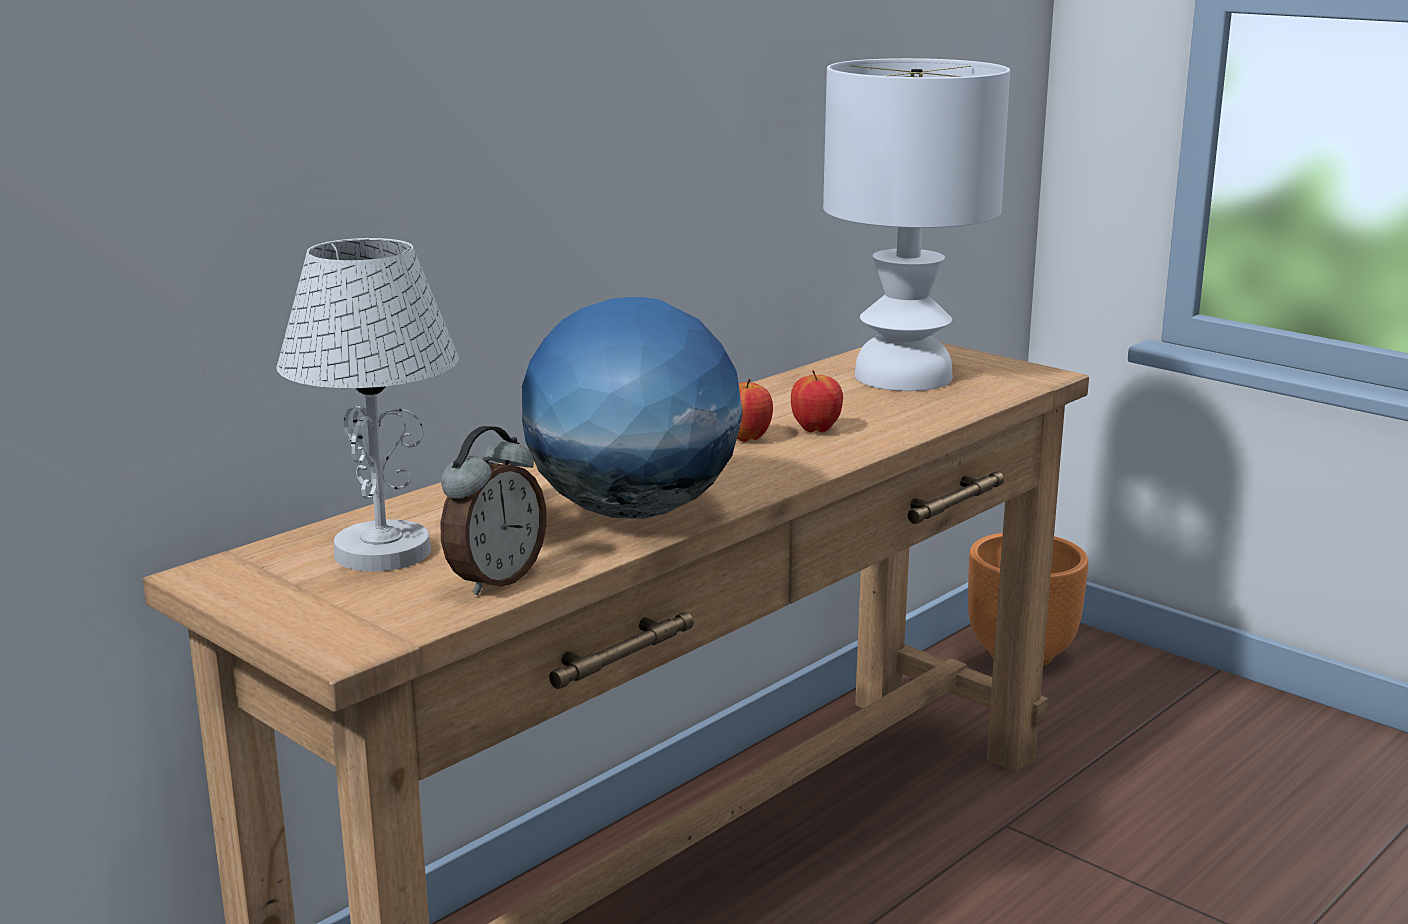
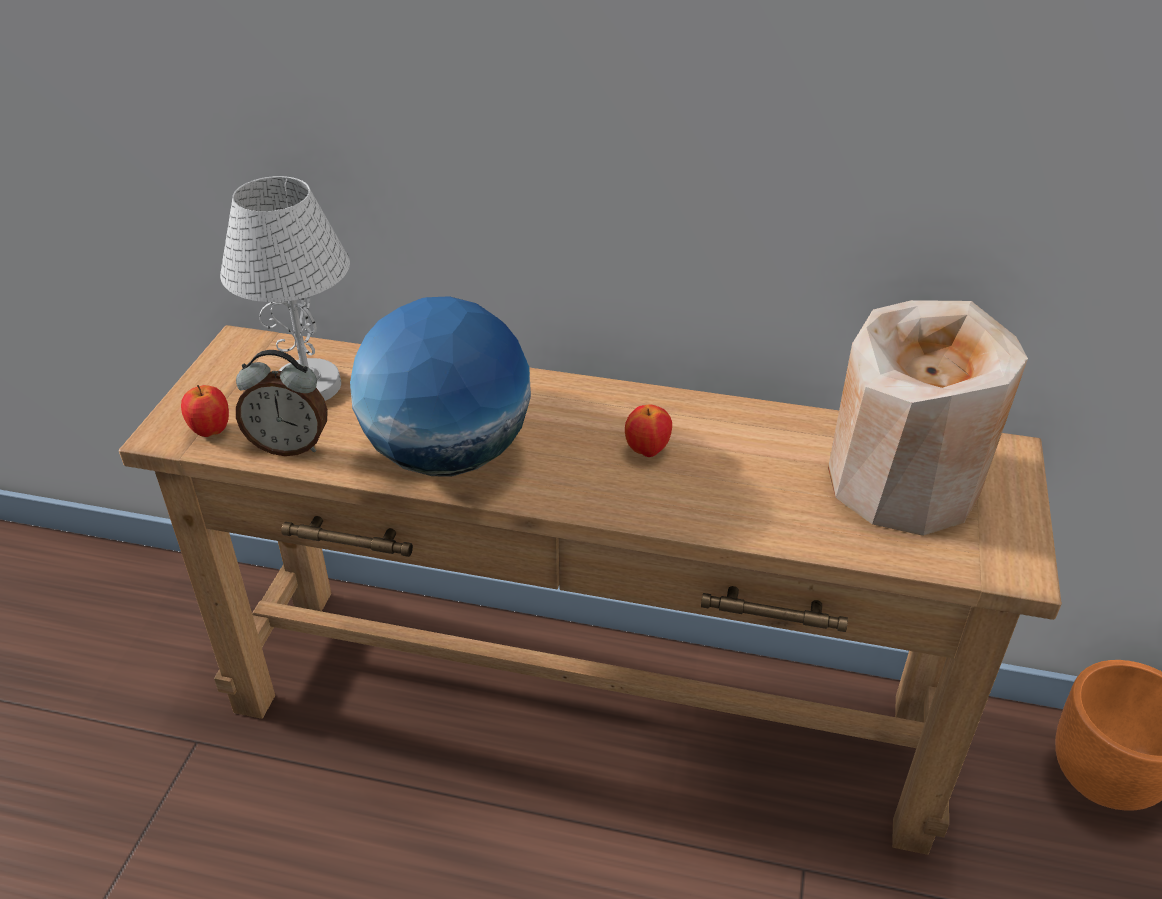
camera: 60 degrees right, 20 degrees up
(816, 430) = (702, 479): apple -> apple (211, 431)
(904, 376) = (904, 481): white table lamp -> beige vase

